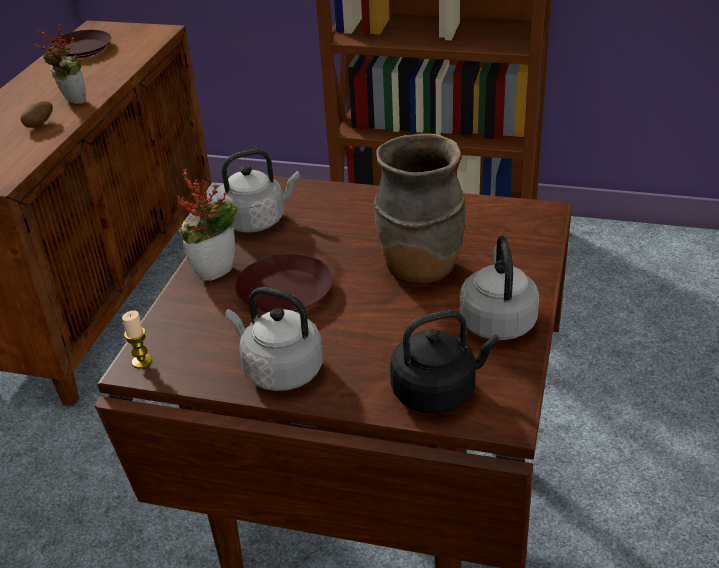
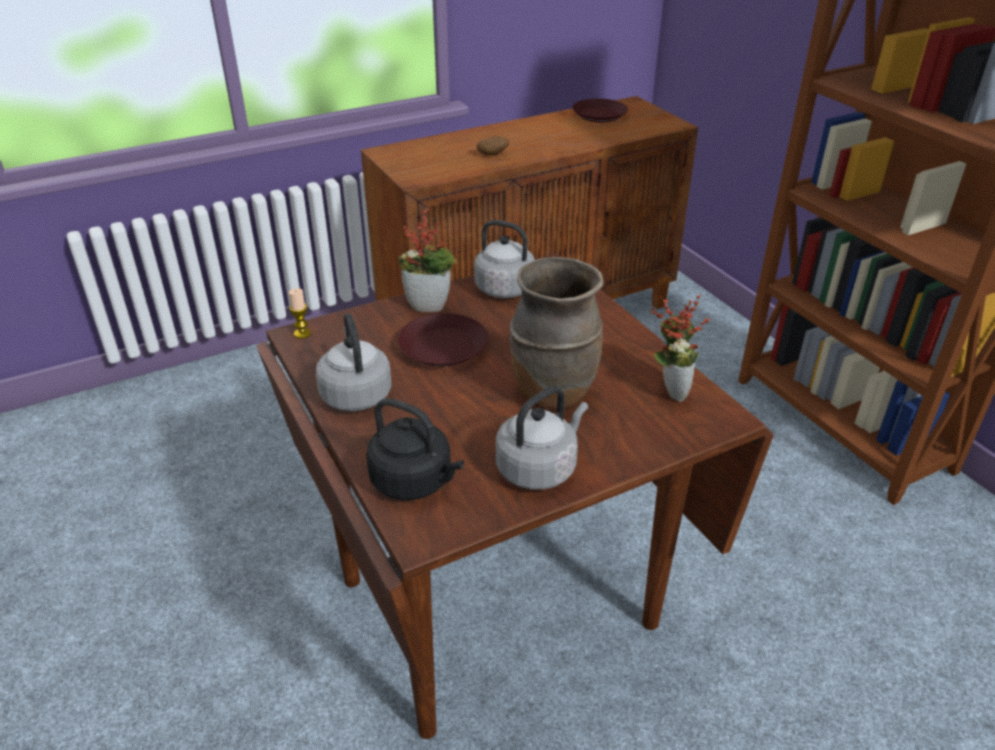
camera: 45 degrees right, 0 degrees up
(71, 101) = (535, 148): potted plant -> potted plant (669, 389)

